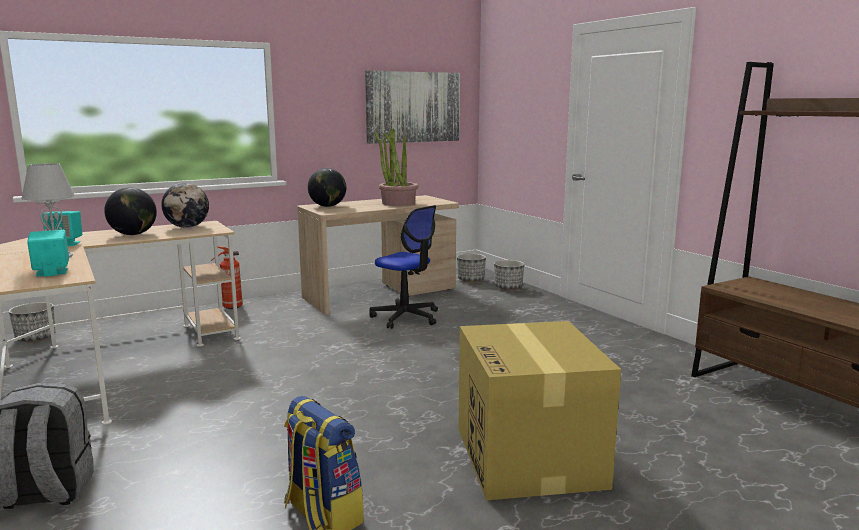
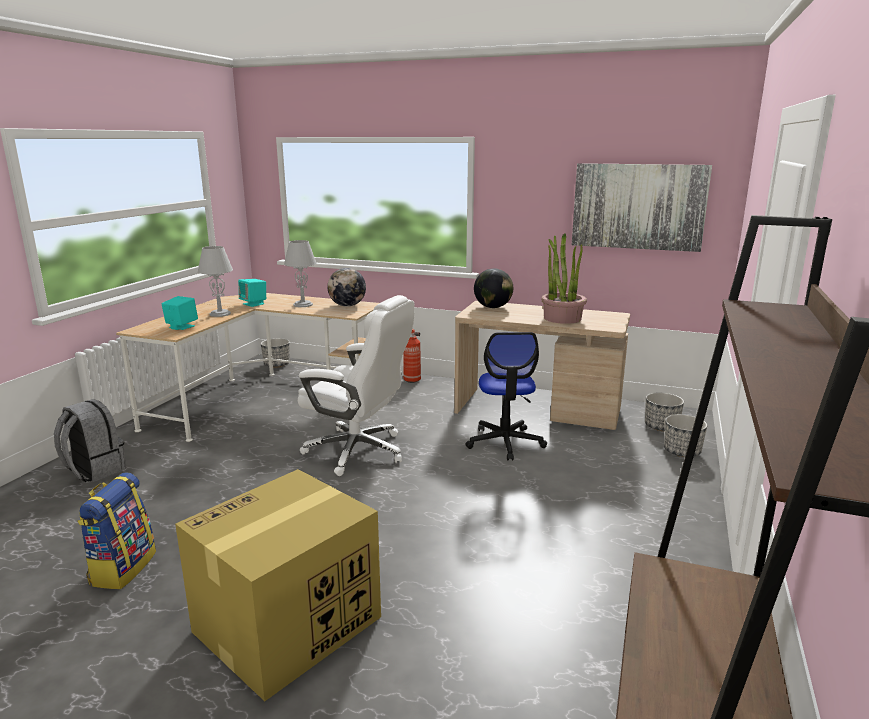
camera: 50 degrees right, 5 degrees up
(133, 234) = (303, 304): globe -> grey table lamp
(313, 360) = (358, 451): none -> white office chair

